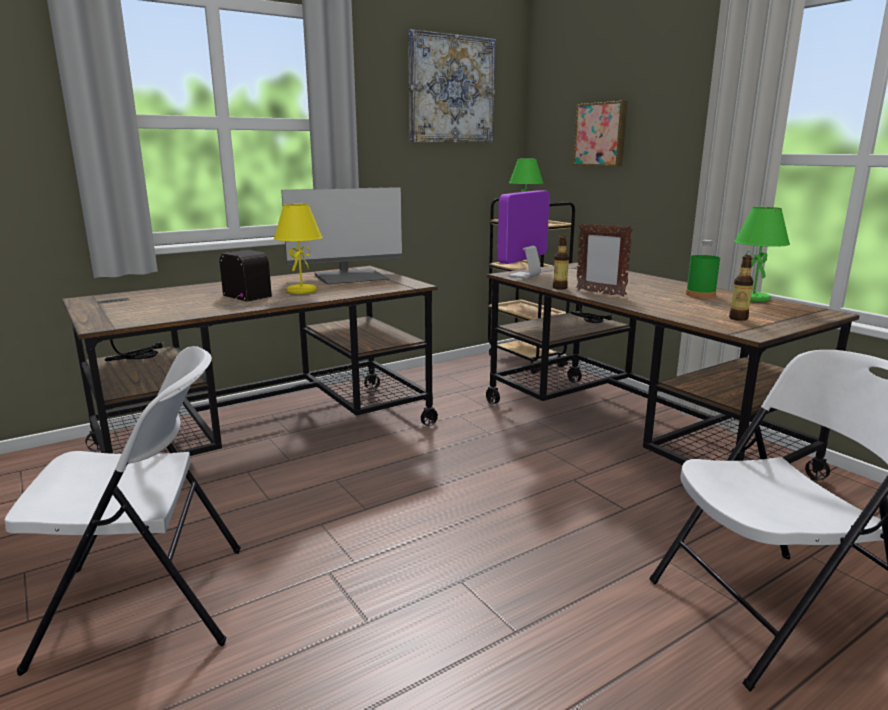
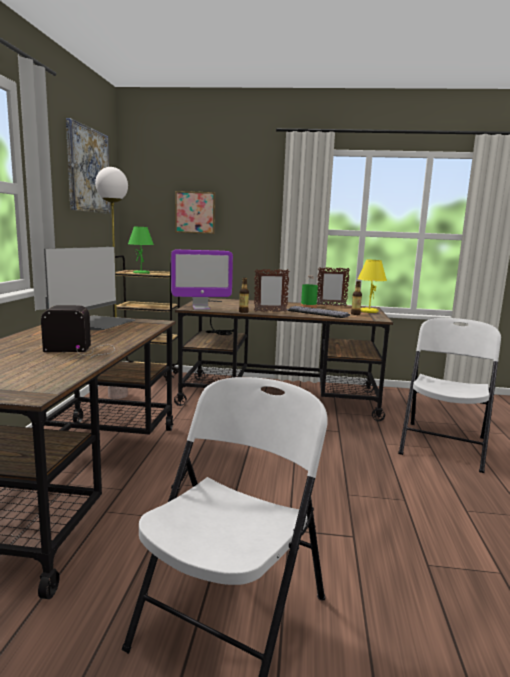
camera: 50 degrees left, 5 degrees down
(302, 291) = (97, 338): yellow table lamp -> yellow table lamp (368, 311)
(453, 374) = (118, 395): none -> floor lamp
(524, 276) = (201, 308): monitor -> monitor turned 90 degrees counterclockwise
(679, 306) = (320, 312): none -> keyboard
(754, 299) = (331, 305): green table lamp -> picture frame

